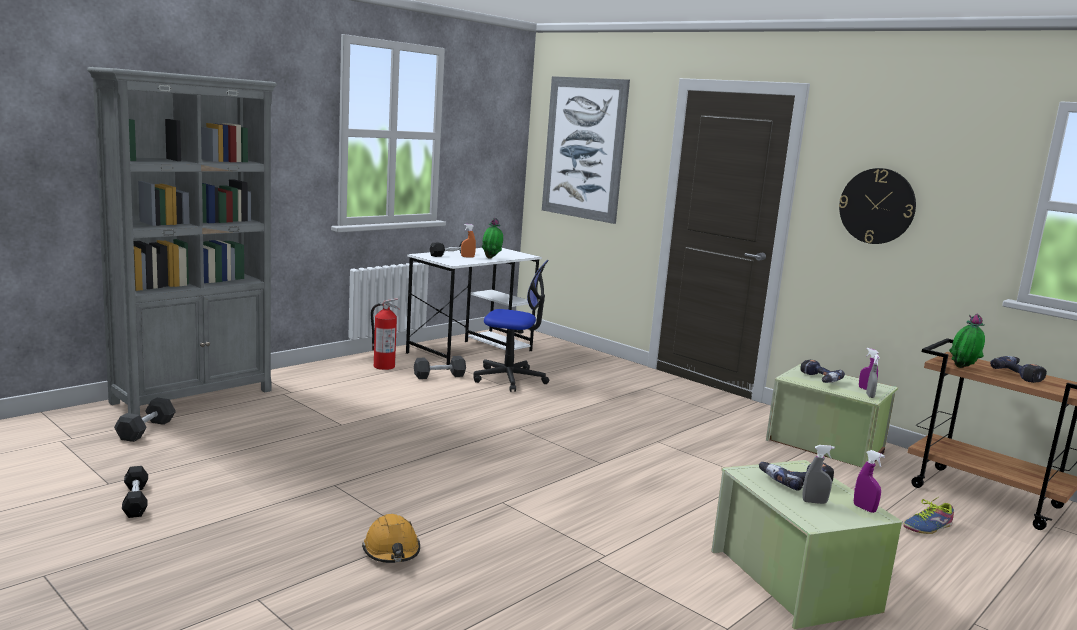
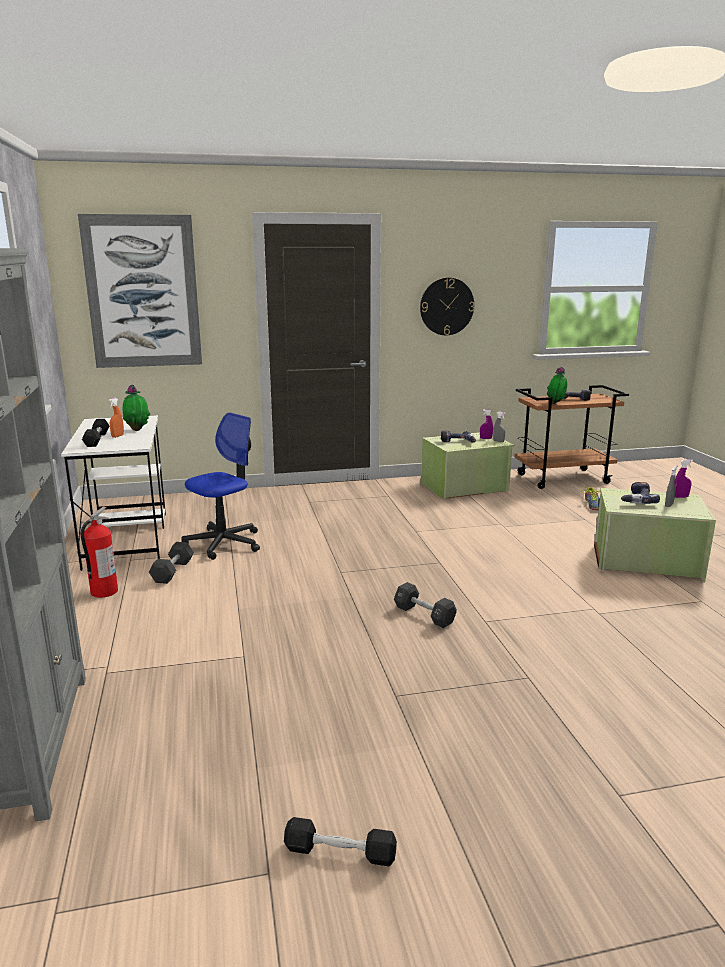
camera: 55 degrees left, 5 degrees up
(146, 430) = (107, 809): black dumbbell -> black dumbbell (424, 615)
(391, 551) = (551, 697): orange hard hat -> none

